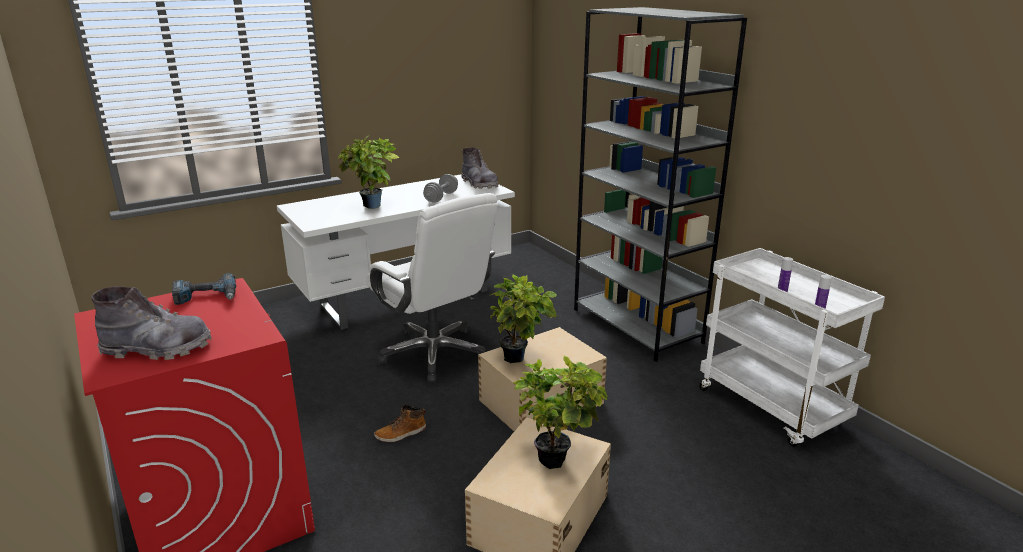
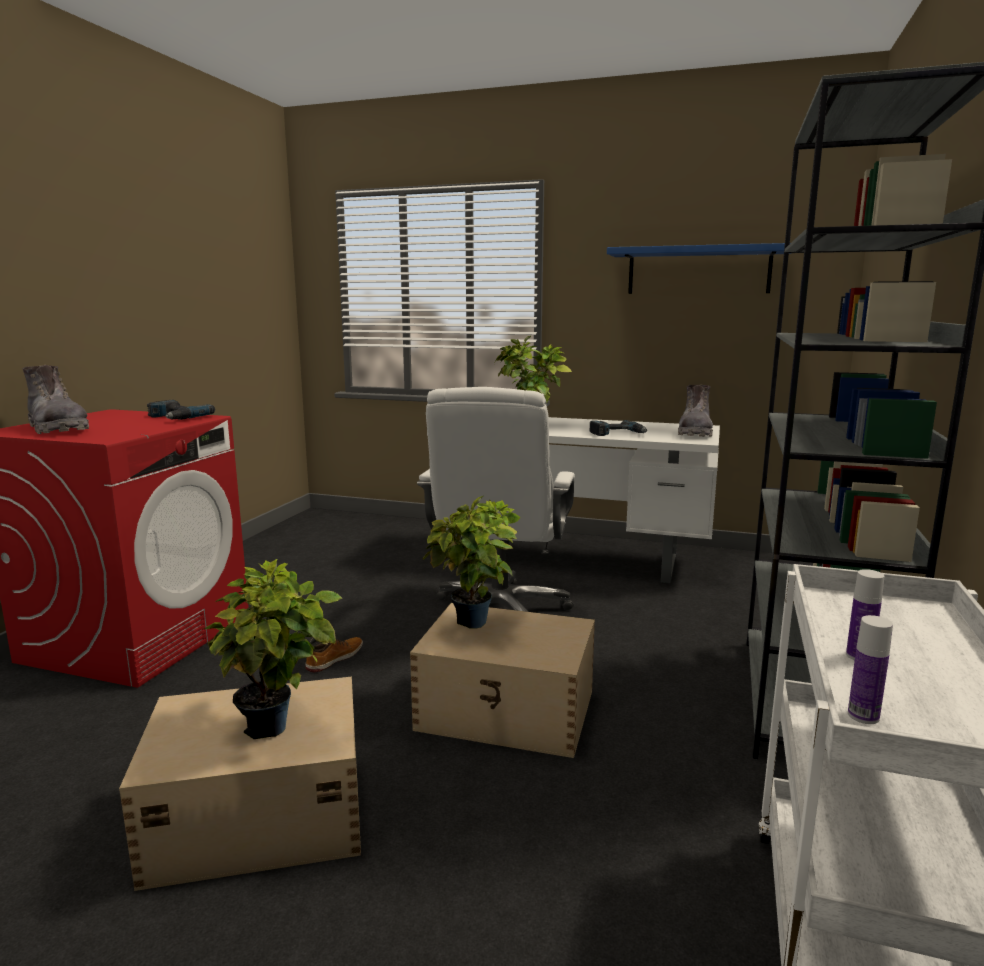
camera: 50 degrees right, 10 degrees down
(401, 434) = (334, 659): boot -> boot turned 105 degrees clockwise
(438, 60) = (698, 271): none -> blue shelf
(441, 197) = (617, 433): grey dumbbell -> power drill

